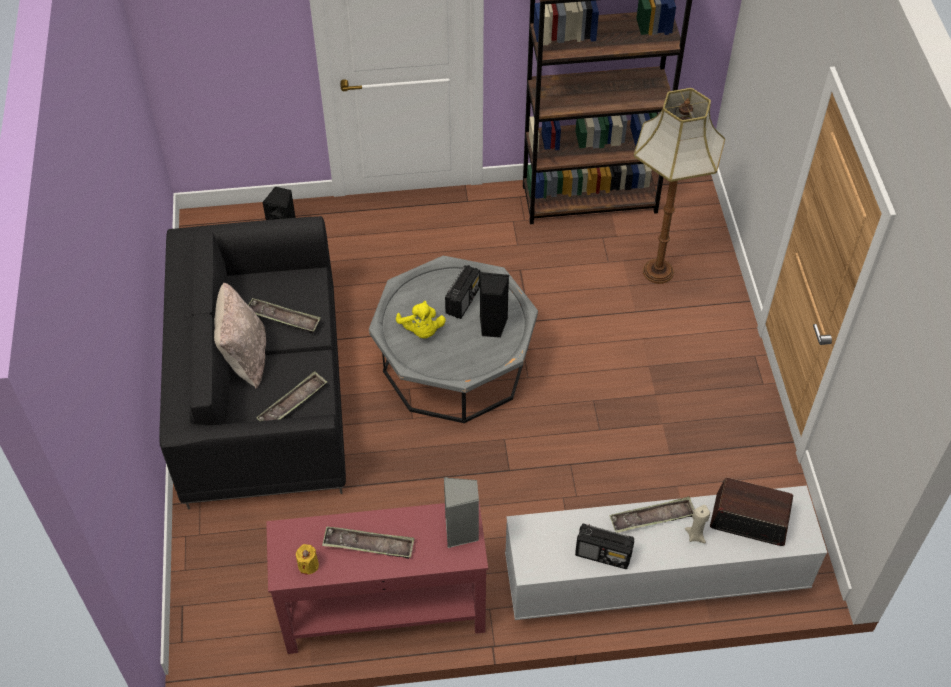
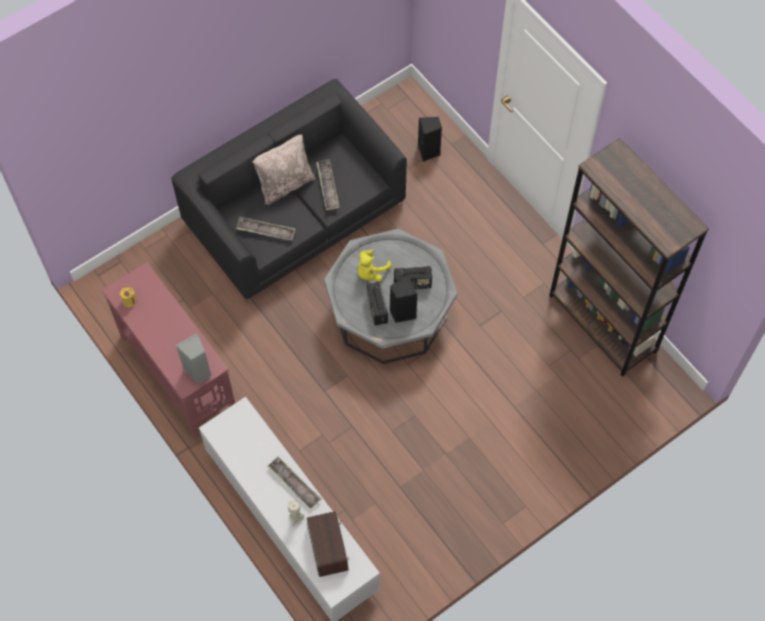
camera: 60 degrees right, 10 degrees up
(369, 545) = (160, 325): tray -> none
(603, 554) = (249, 468): radio -> radio (377, 309)
(659, 271) = (564, 404): floor lamp -> none

